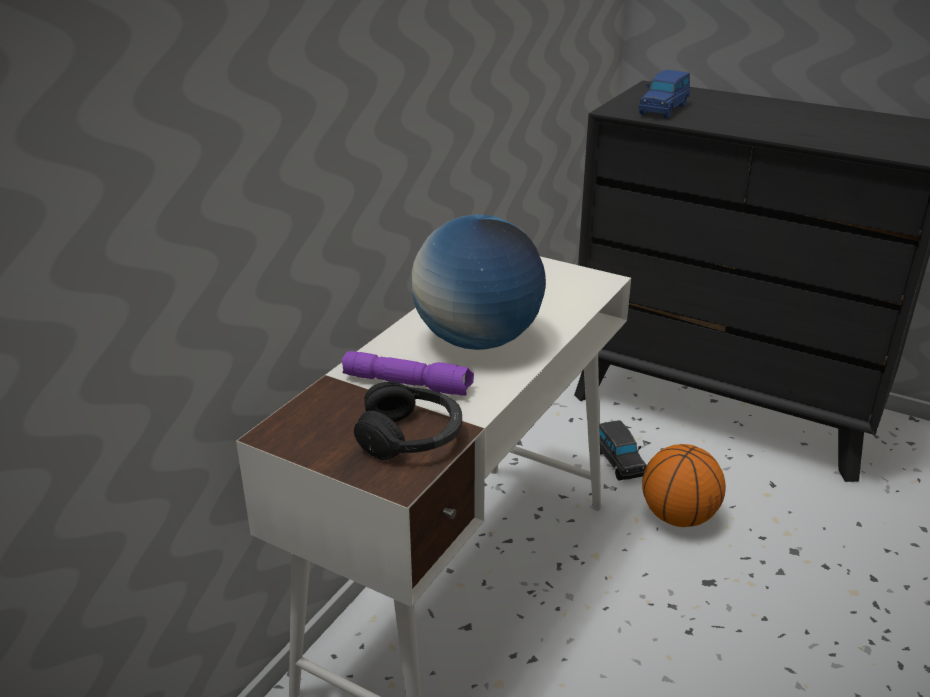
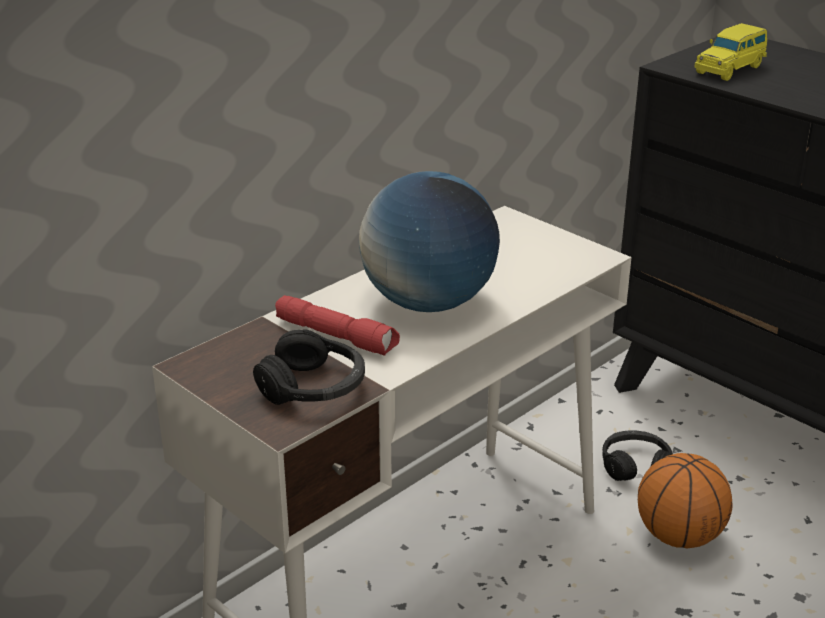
camera: 15 degrees right, 0 degrees up
(408, 384) = (337, 336): purple flashlight -> red flashlight
(619, 462) = (635, 466): black toy car -> black headphones
(664, 109) = (730, 69): blue toy car -> yellow toy car

